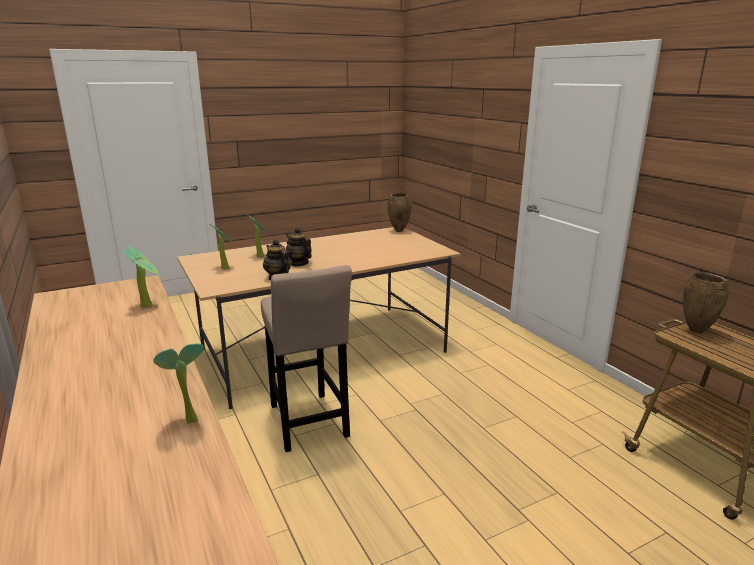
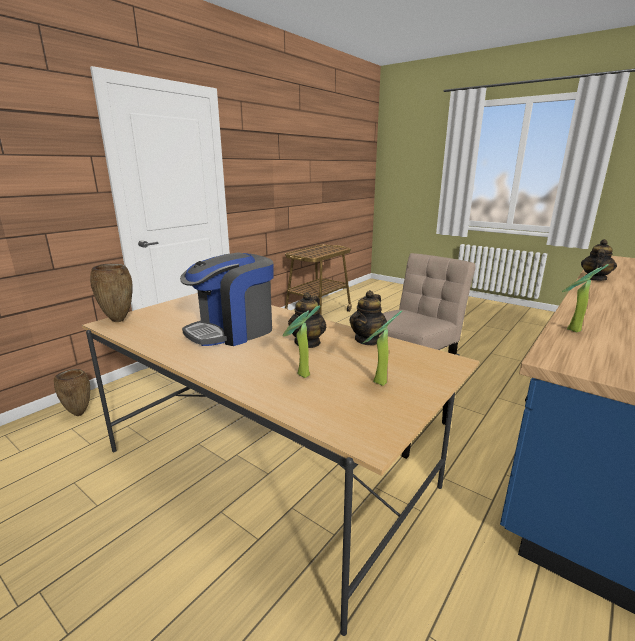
camera: 115 degrees left, 0 degrees up
(188, 419) = (594, 279): potted plant -> teapot
(345, 250) = (232, 331): none -> coffee machine
(697, 331) = (302, 254): brown vase -> brown vase (79, 413)

